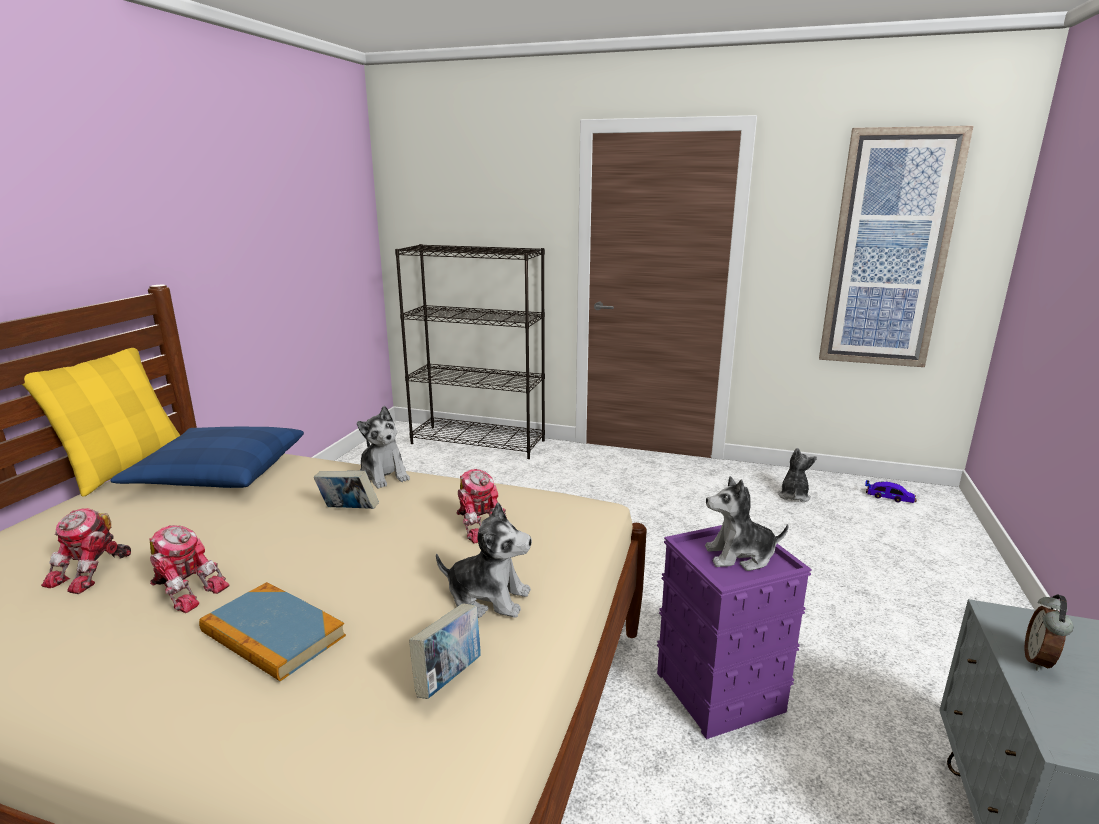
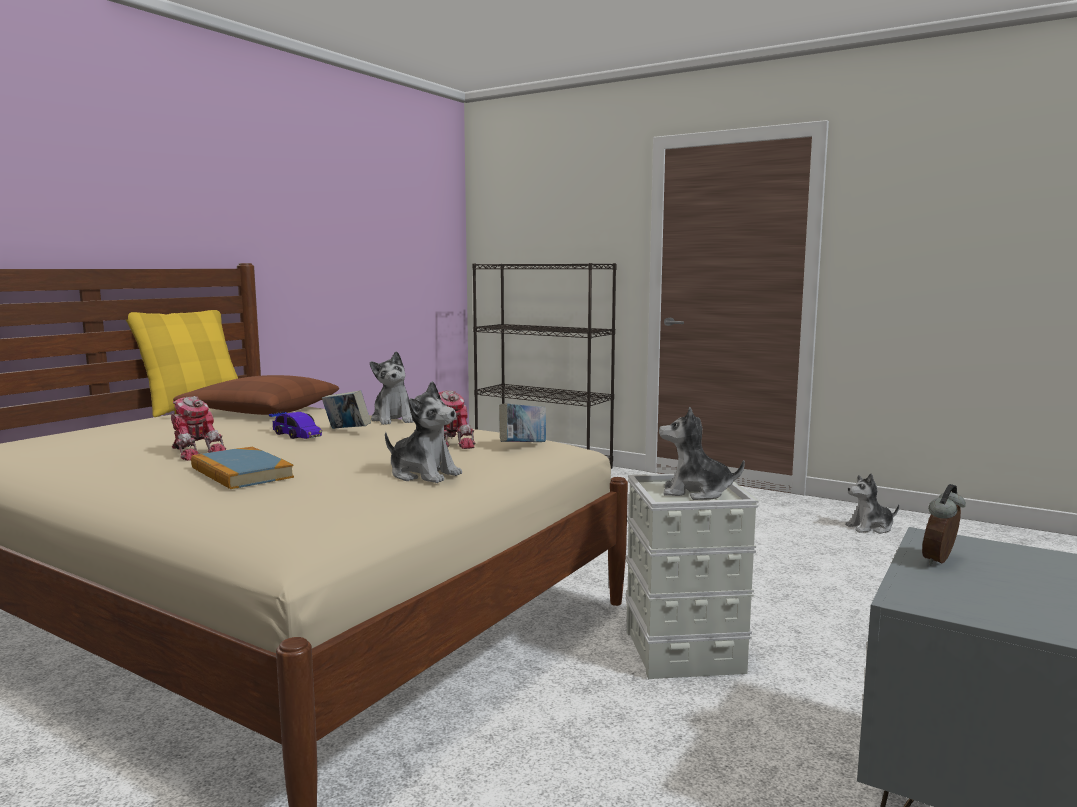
camera: 15 degrees right, 10 degrees down
(92, 572) = (136, 442): toy robot -> none
(219, 473) = (261, 411): blue pillow -> brown pillow
(449, 677) = (356, 500): book -> book (523, 446)
(721, 692) = (685, 652): purple storage box -> grey storage box
(793, 495) = (870, 528): plush toy -> plush toy turned 135 degrees counterclockwise
(888, 251) = (981, 254): picture -> none
(889, 497) = (992, 539): toy car -> toy car (296, 435)

